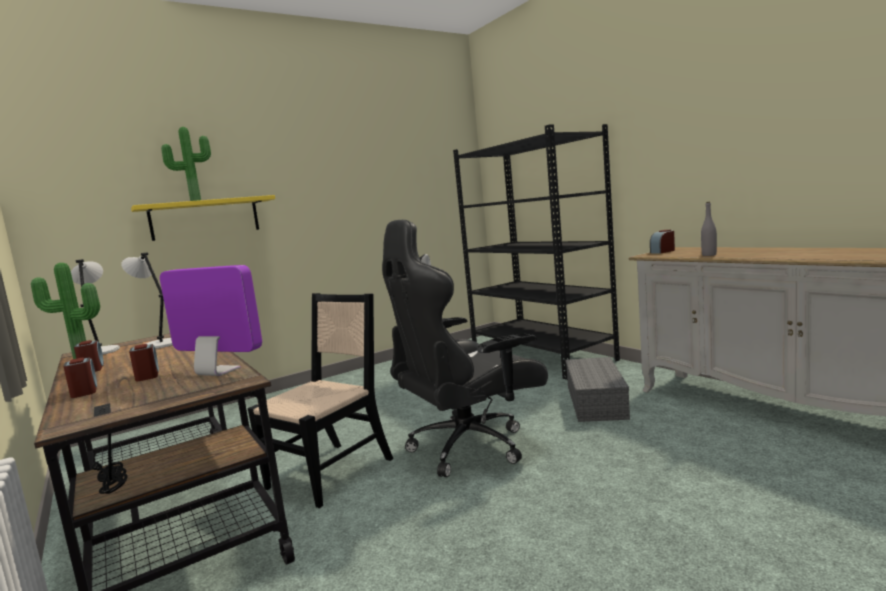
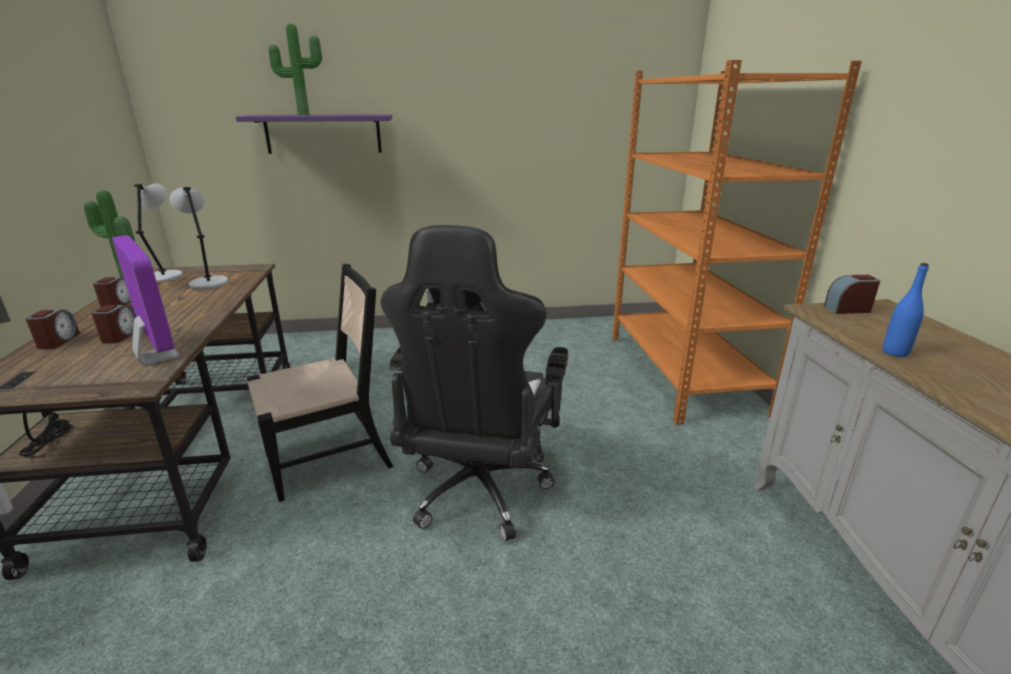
camera: 25 degrees right, 15 degrees up
(205, 218) = (323, 134): yellow shelf -> purple shelf
(474, 445) = (480, 484): black office chair -> black office chair turned 75 degrees counterclockwise
(541, 356) = (682, 373): black bookcase -> orange bookcase
(597, 402) = (676, 479): grey storage box -> none
(709, 255) = (895, 352): grey bottle -> blue bottle

